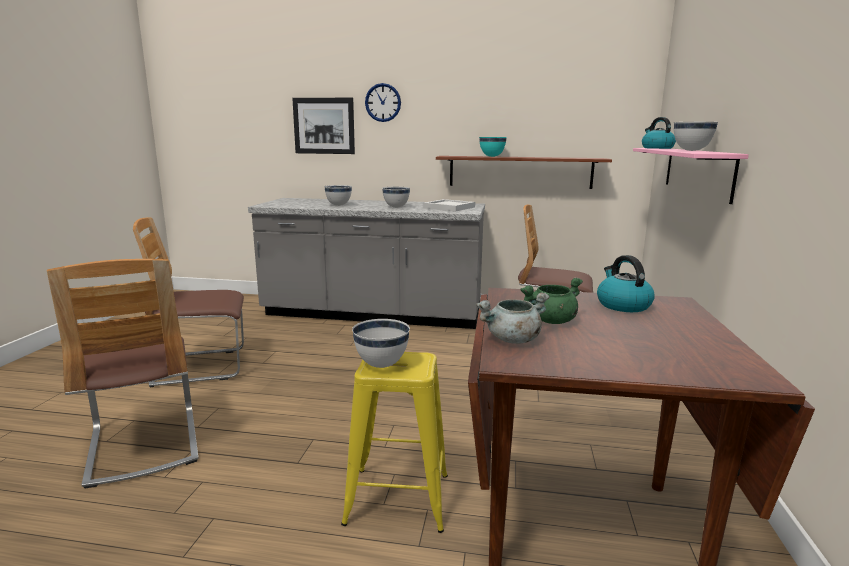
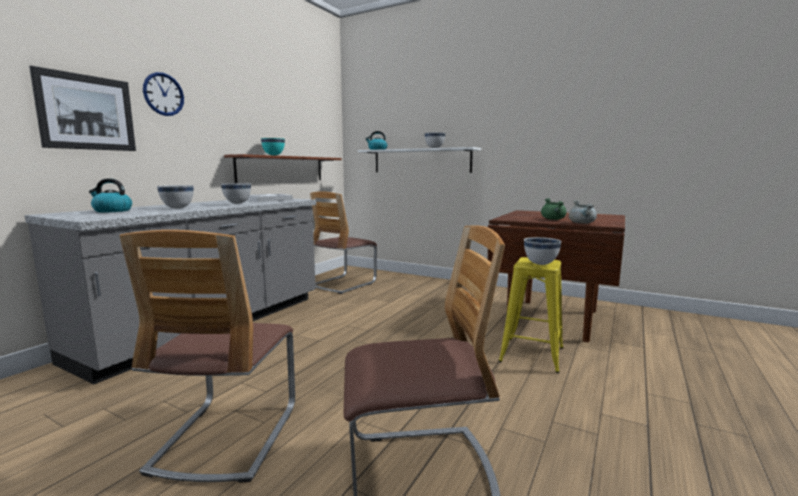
camera: 70 degrees left, 5 degrees down
(622, 305) = (528, 214): kettle -> kettle (112, 211)
(697, 171) = (421, 161): pink shelf -> white shelf

